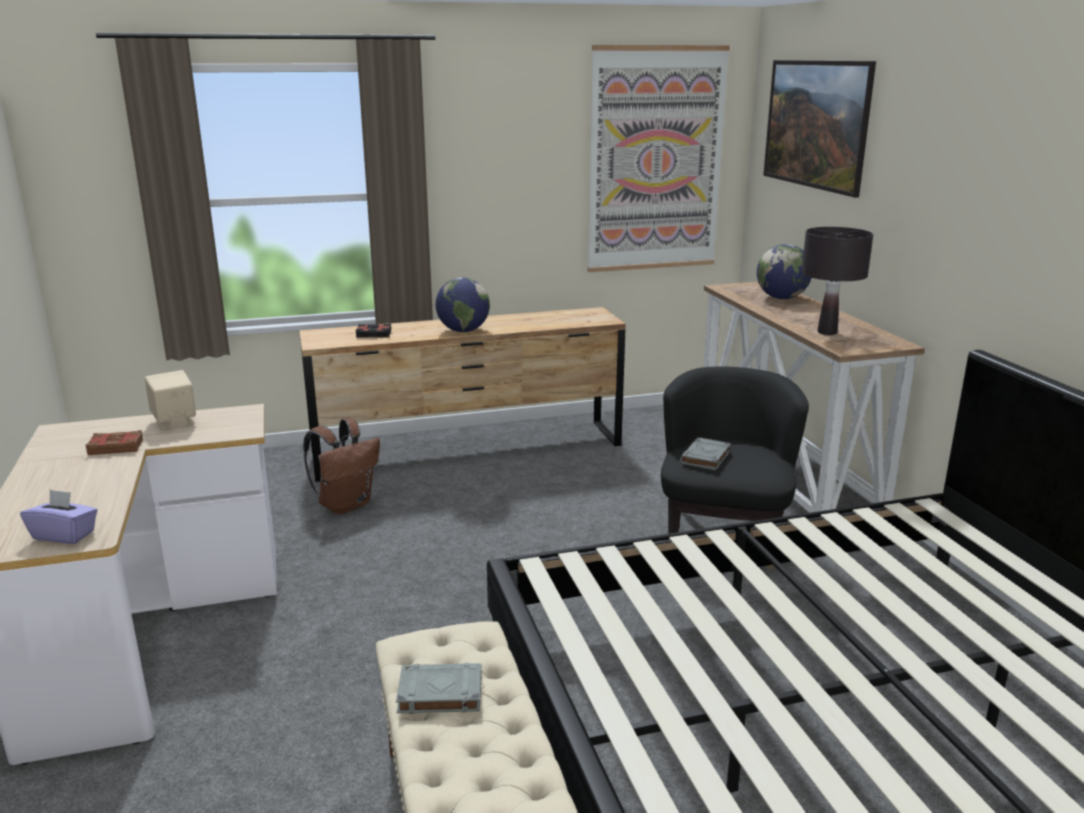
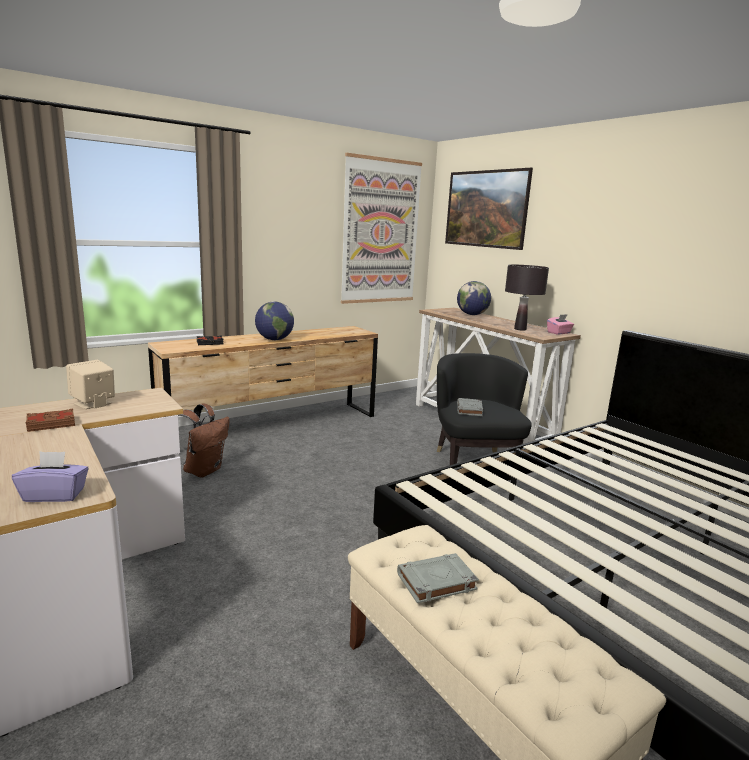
camera: 20 degrees left, 5 degrees down
(888, 342) = (559, 333): none -> pink tissue box

